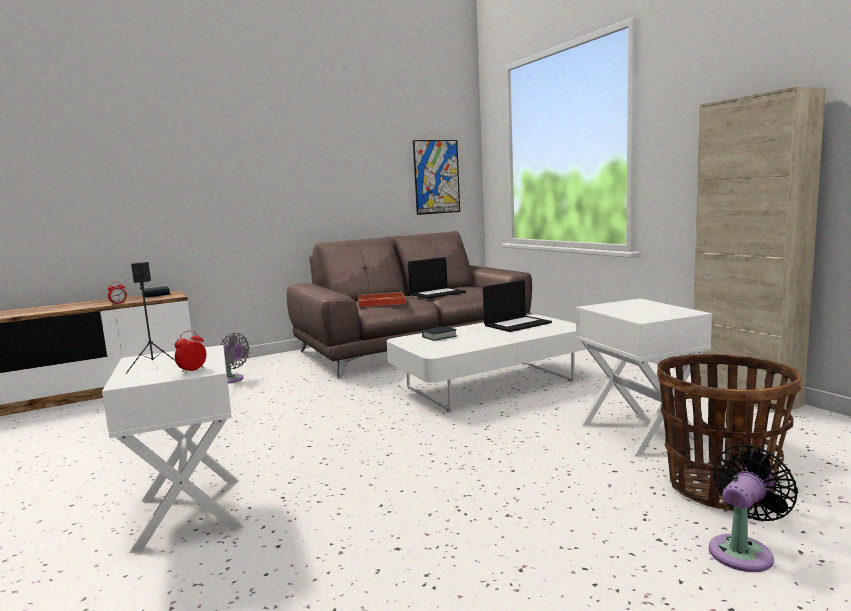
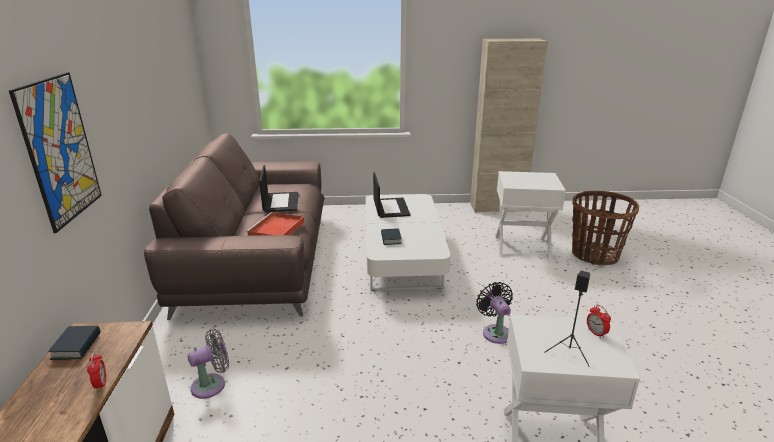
camera: 65 degrees left, 15 degrees up
(436, 177) = (186, 77): picture -> picture (60, 150)
(743, 551) = (648, 273): black fan -> black fan (495, 332)

